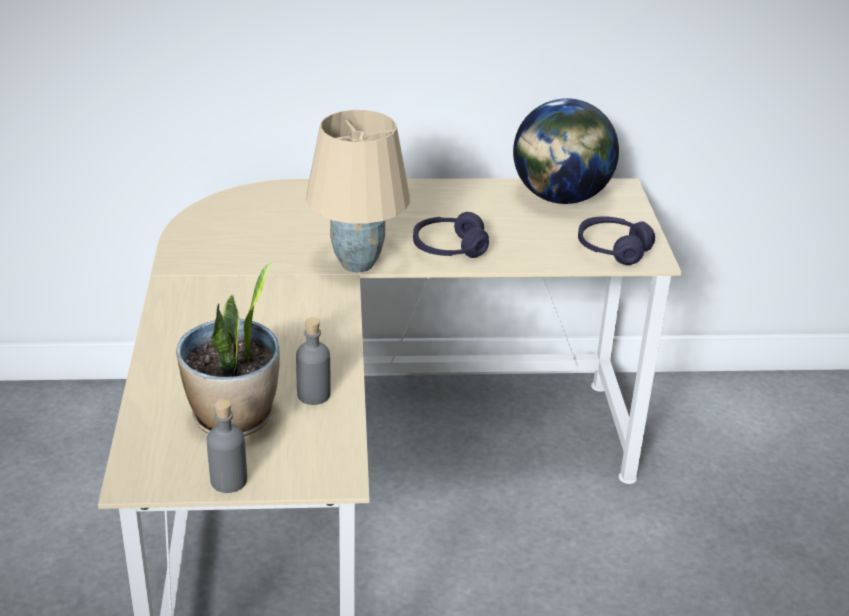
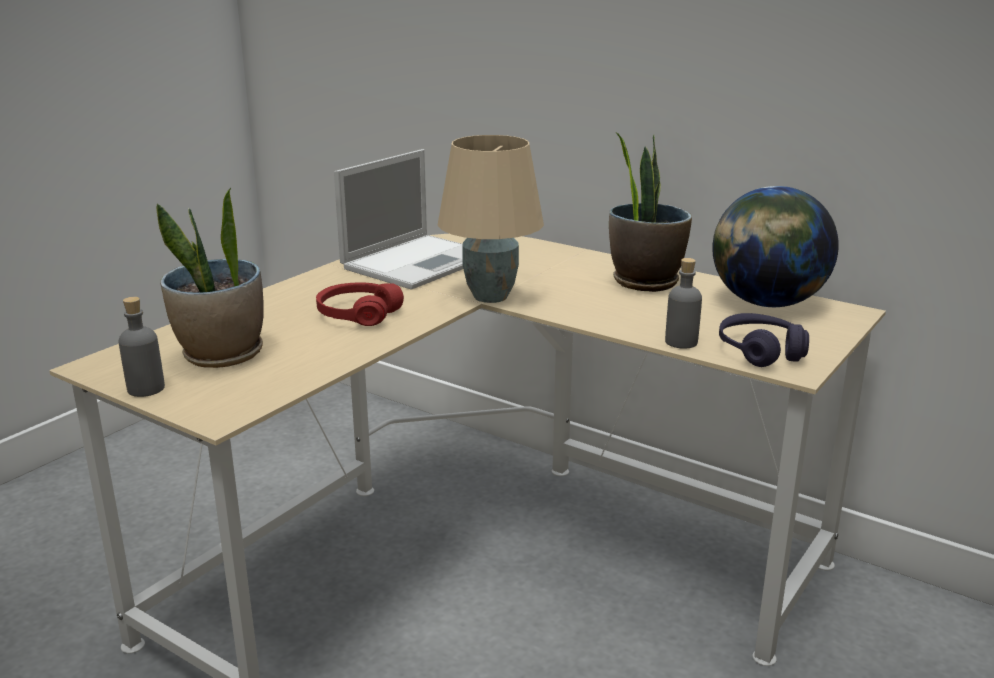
camera: 40 degrees right, 10 degrees down
(235, 243) = (419, 262): none -> laptop
(278, 326) = (358, 314): none -> red headphones
(313, 394) = (303, 361): grey bottle -> grey bottle (681, 342)
(449, 248) = (590, 308): purple headphones -> none
(450, 203) = (645, 281): none -> potted plant

